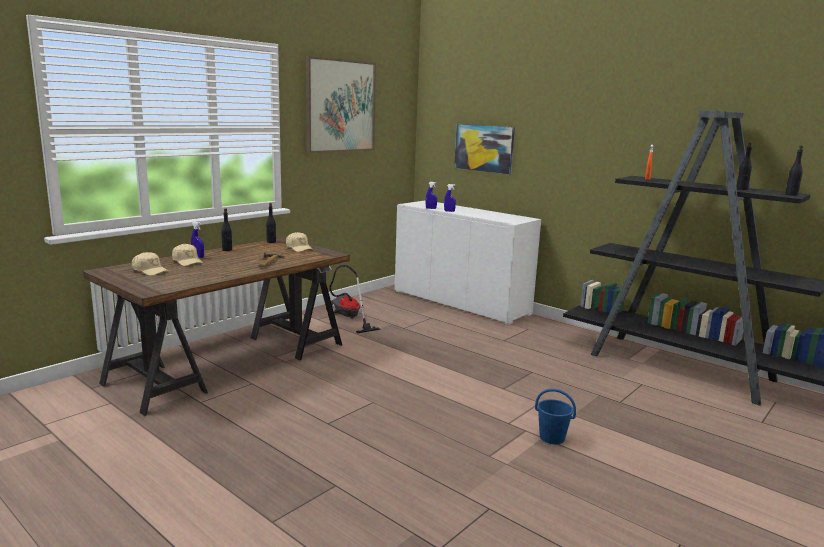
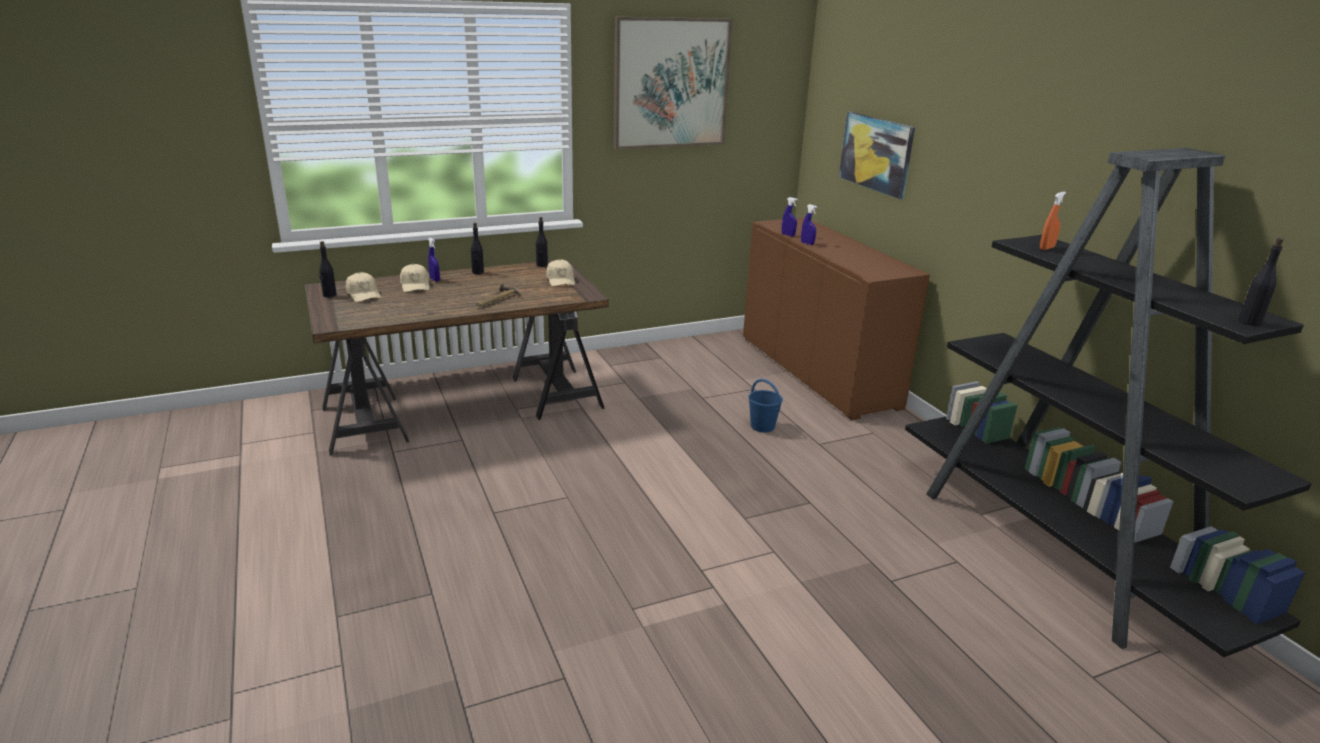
camera: 25 degrees right, 10 degrees up
(348, 318) = (647, 370): vacuum cleaner -> none
(460, 302) = (817, 371): white cabinet -> brown cabinet
(552, 438) = (737, 608): blue bucket -> blue bucket (763, 426)
(741, 189) = (1177, 294): black bottle -> black bottle (329, 295)

